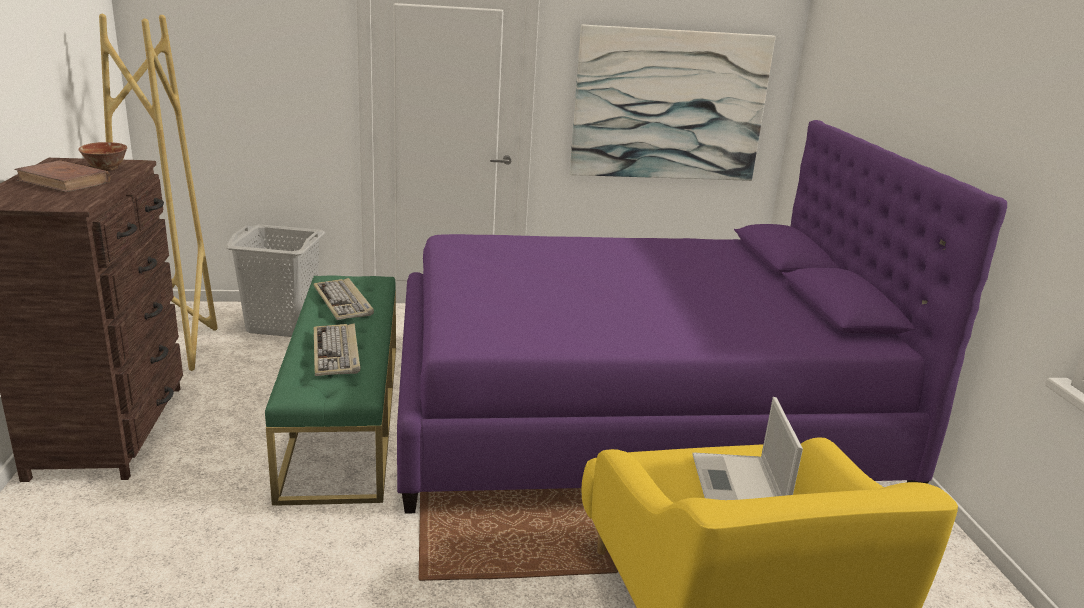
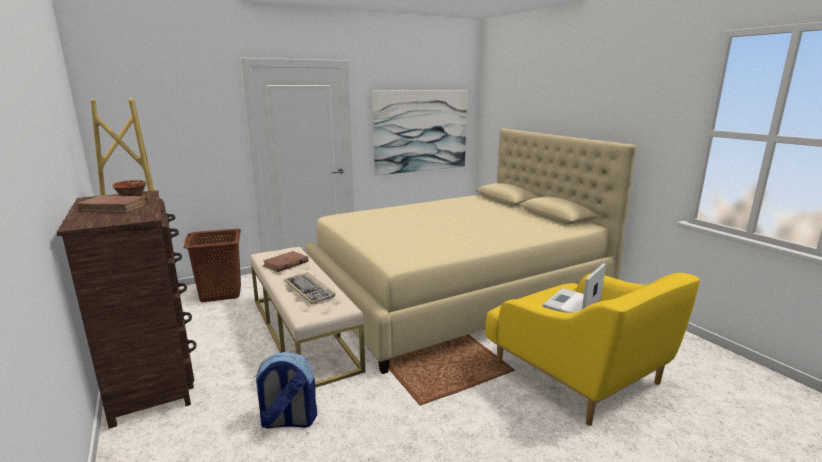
camera: 20 degrees left, 5 degrees down
(224, 543) = (288, 421): none -> backpack
(282, 325) = (220, 293): grey laundry basket -> brown laundry basket
(343, 302) = (285, 264): keyboard -> brown book
(344, 415) = (303, 332): green bench -> beige bench
(633, 412) = (457, 293): purple bed -> beige bed
(738, 486) = (571, 304): laptop -> laptop turned 60 degrees clockwise

